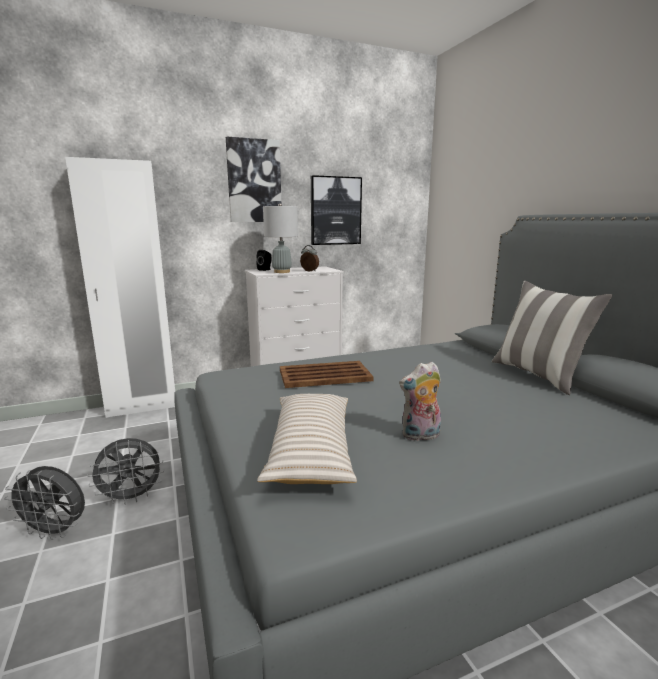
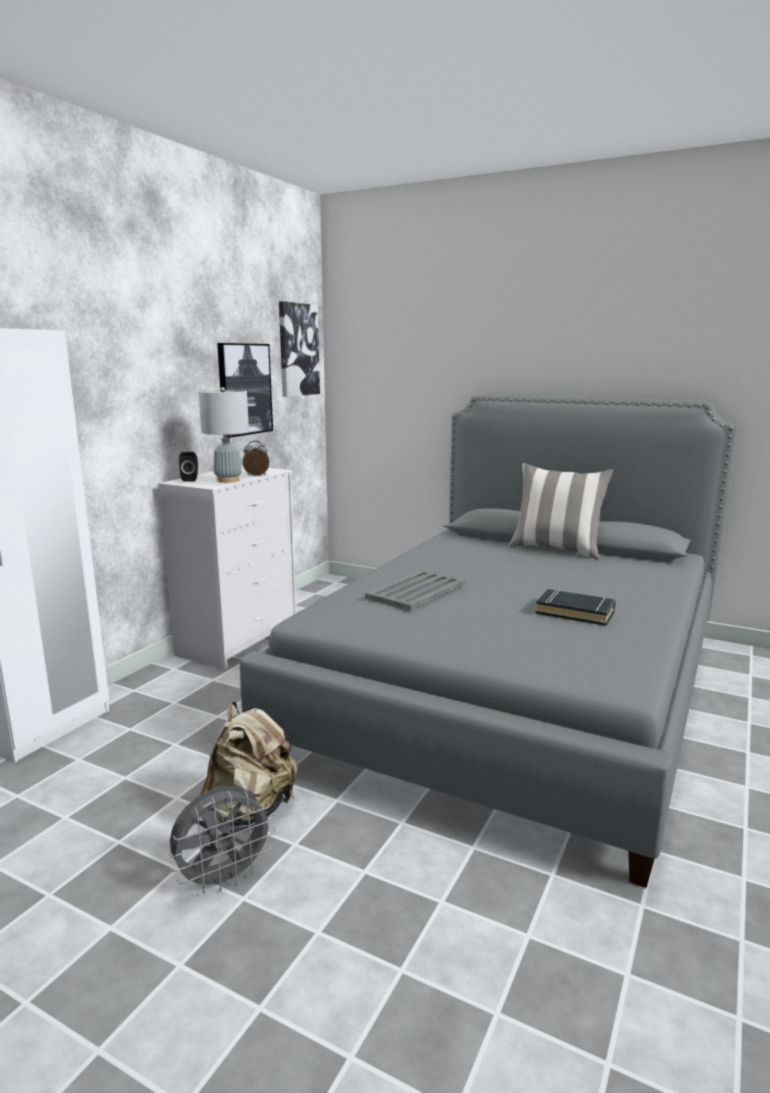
camera: 40 degrees left, 0 degrees up
(131, 497) = (250, 811): grey fan -> beige backpack
(254, 181) = (158, 353): picture -> picture (298, 350)
(311, 450) = (534, 645): beige pillow -> none
(325, 375) = (417, 591): brown tray -> grey tray
(420, 436) = (575, 612): plush toy -> black book

